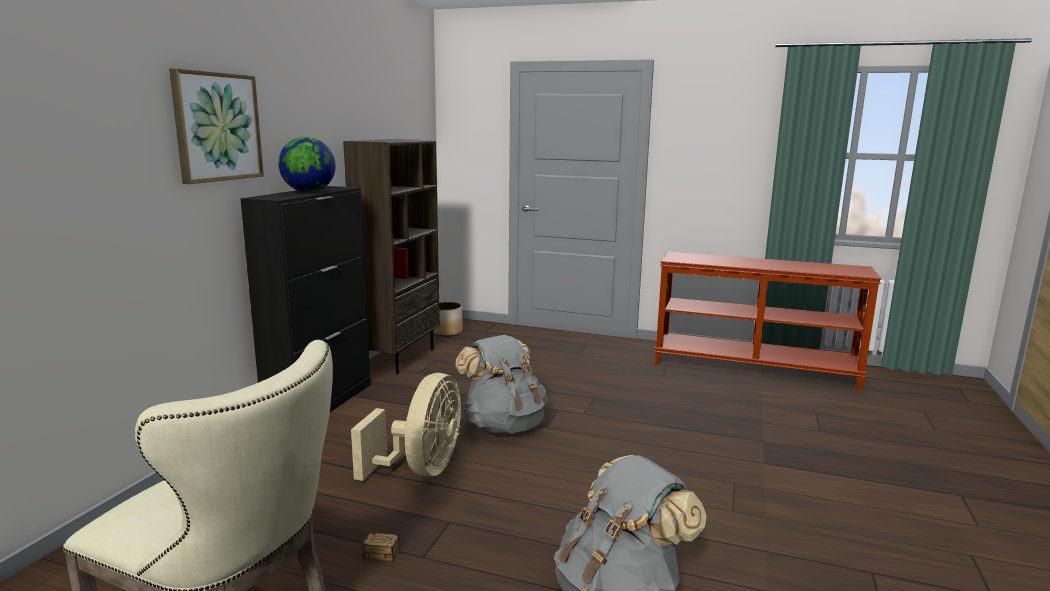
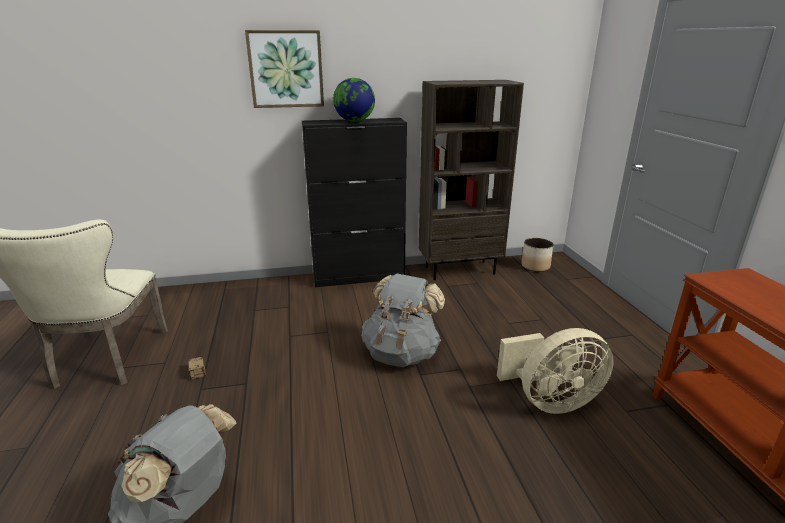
camera: 60 degrees right, 10 degrees up
(421, 470) = (305, 345): beige fan -> beige fan (550, 401)

